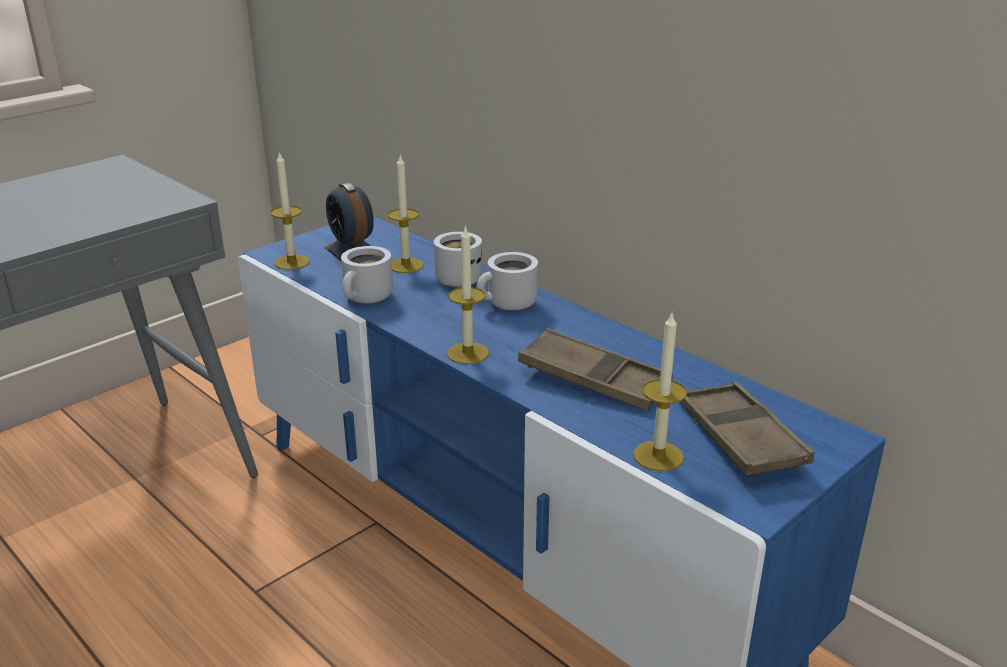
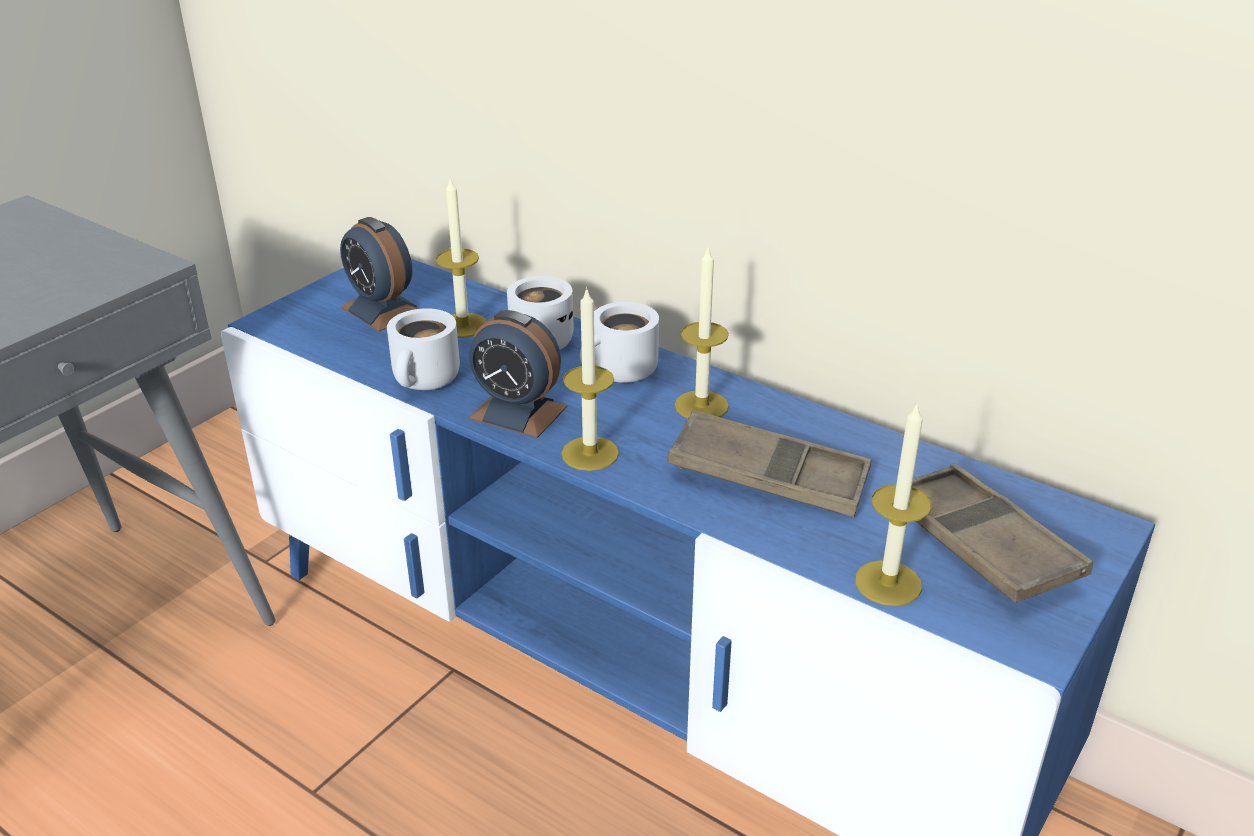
camera: 10 degrees left, 5 degrees up
(292, 262) = (302, 334): candle -> candle (701, 406)
(425, 323) = (518, 412): none -> alarm clock

